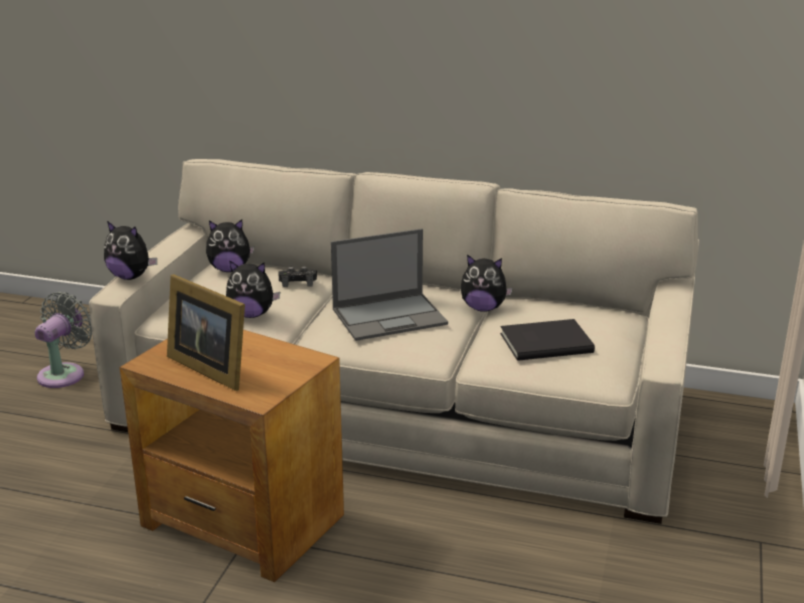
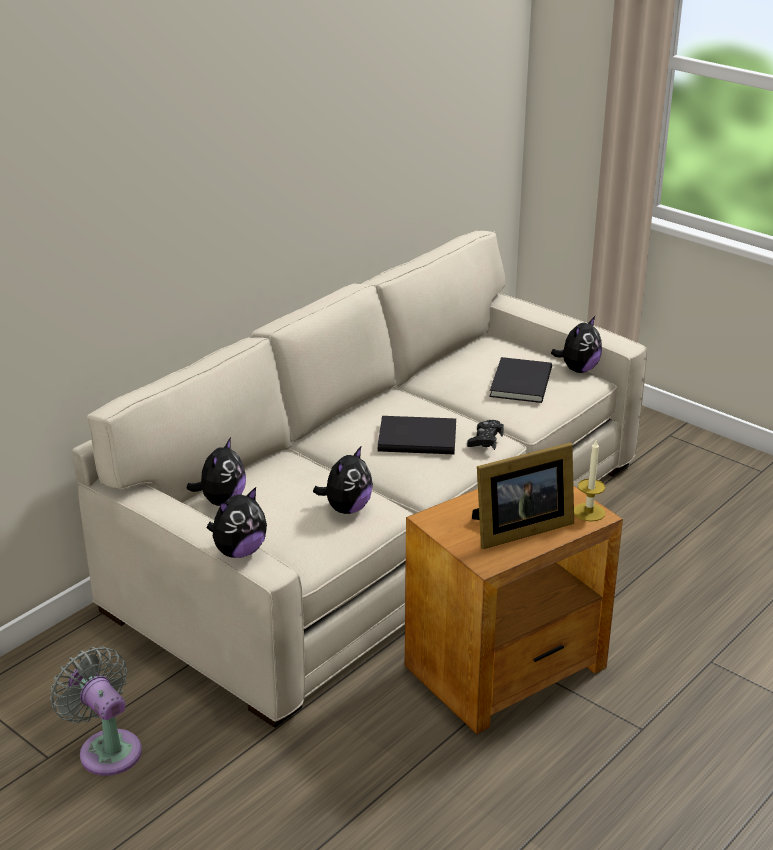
camera: 65 degrees left, 5 degrees up
(262, 395) = (589, 512): none -> candle
(298, 281) = (294, 467): black game controller -> black game controller (485, 440)
(390, 316) = (416, 437): laptop -> black book
(483, 308) = (422, 394): plush toy -> plush toy (578, 369)

